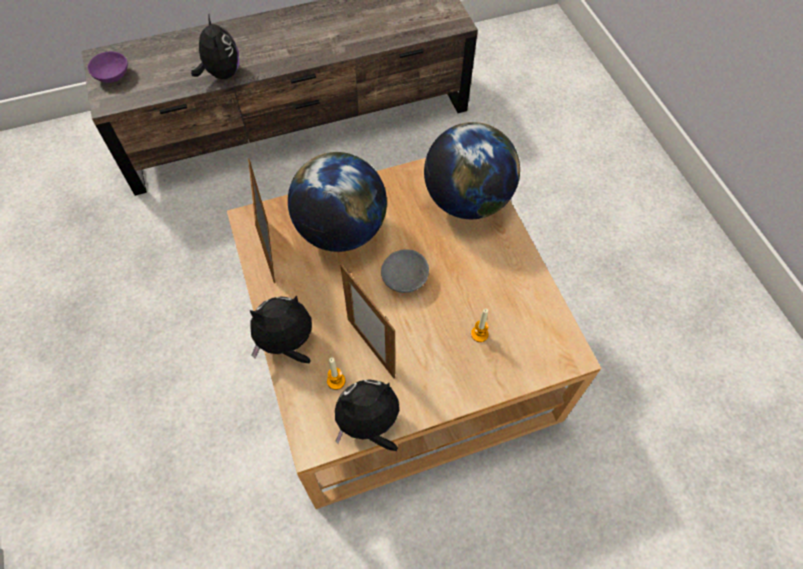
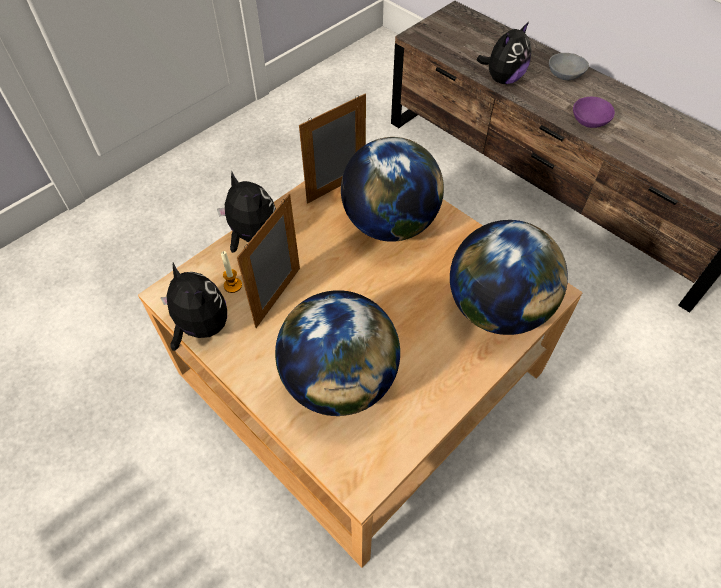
camera: 65 degrees right, 5 degrees down
(110, 74) = (444, 24): purple bowl -> purple bowl (588, 119)
(403, 276) = (369, 291): grey bowl -> grey bowl (565, 73)
(479, 334) = (339, 381): candle -> globe

